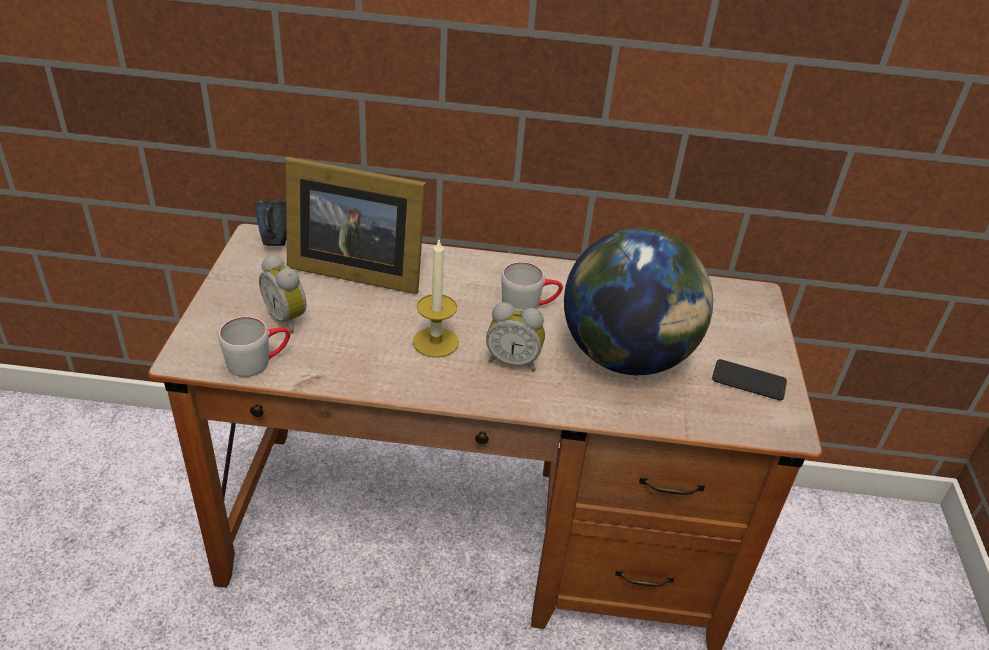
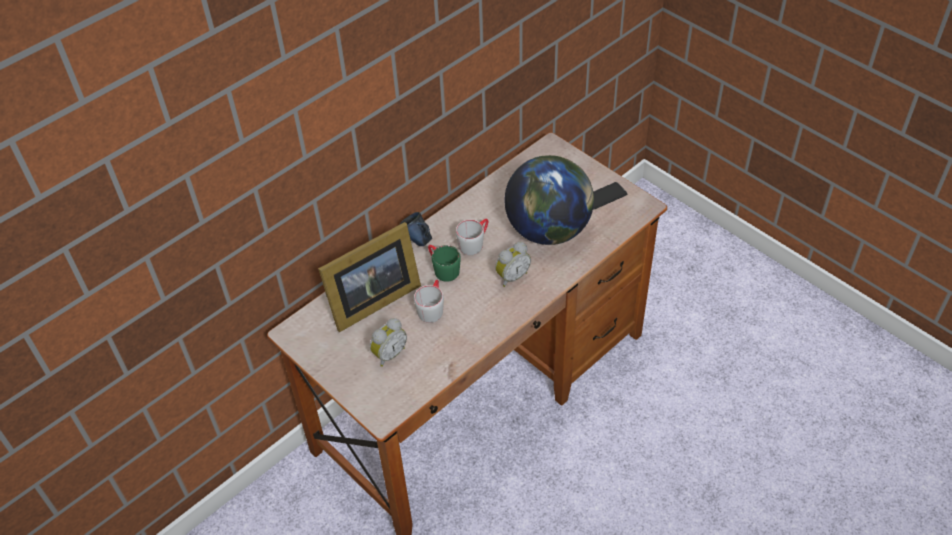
camera: 45 degrees left, 10 degrees up
(258, 361) = (414, 384): grey mug -> grey mug (432, 308)
(275, 241) = (305, 325): blue mug -> blue mug (417, 241)
(288, 318) = (389, 354): alarm clock -> alarm clock turned 45 degrees counterclockwise
(435, 342) = (468, 300): candle -> none
(460, 299) = (442, 269): none -> green mug

